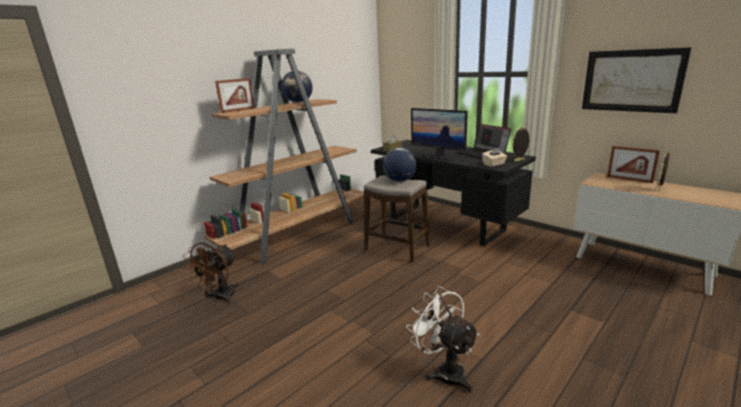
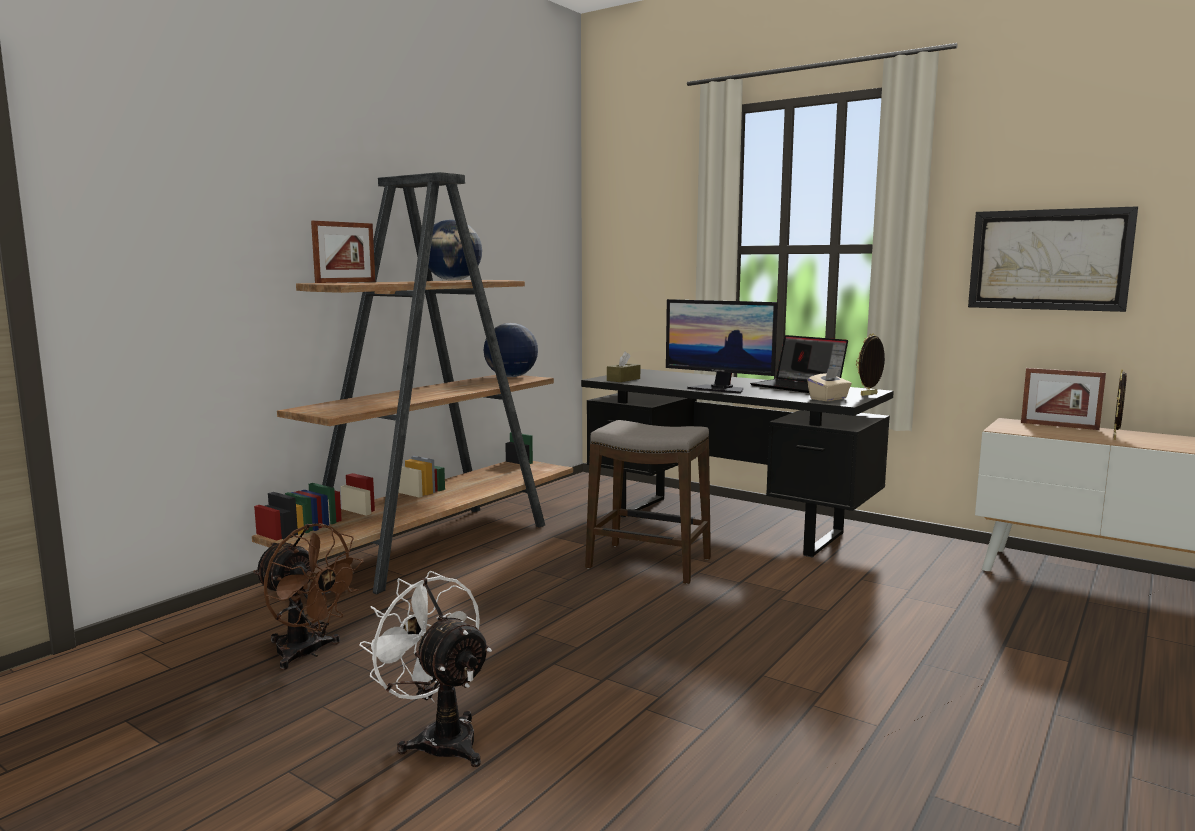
camera: 10 degrees left, 10 degrees down
(220, 298) = (307, 653): brown fan -> brown fan turned 75 degrees counterclockwise
(399, 181) = (657, 427): globe -> globe (511, 377)
(444, 371) = (818, 747): white fan -> white fan (439, 738)

